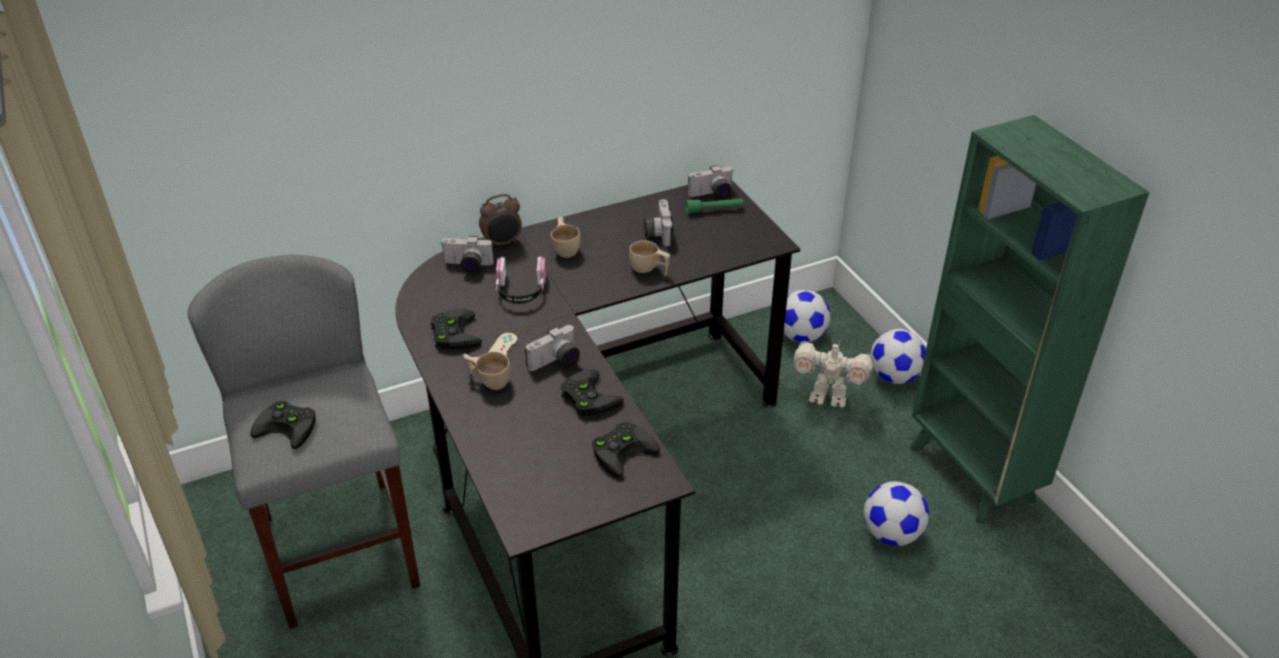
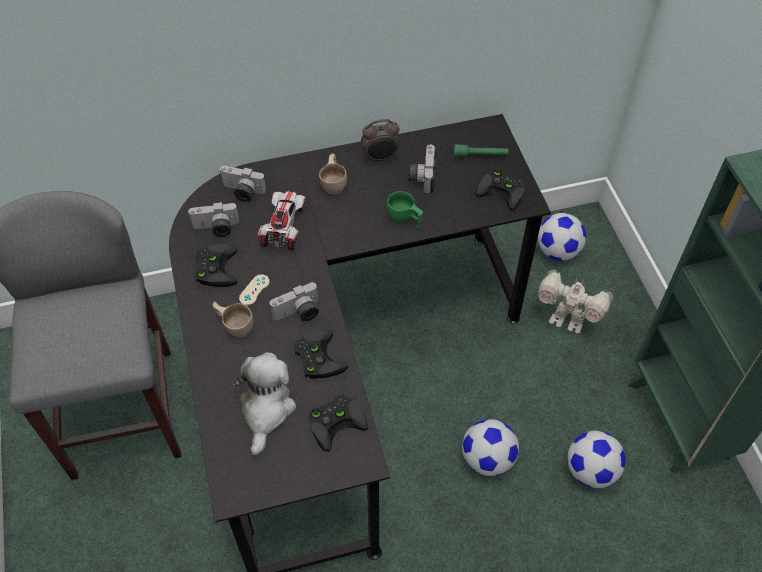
camera: 10 degrees right, 15 degrees up
(289, 426) = (61, 344): black game controller -> black game controller (503, 190)
(502, 243) = (279, 170): alarm clock -> alarm clock (380, 158)
(520, 290) = (283, 227): headphones -> toy car
(542, 449) = (266, 409): none -> plush toy
(649, 270) = (404, 219): beige cup -> green cup
(712, 194) = (483, 136): camera -> camera (216, 229)
(894, 376) = (633, 306): football -> football (487, 459)

